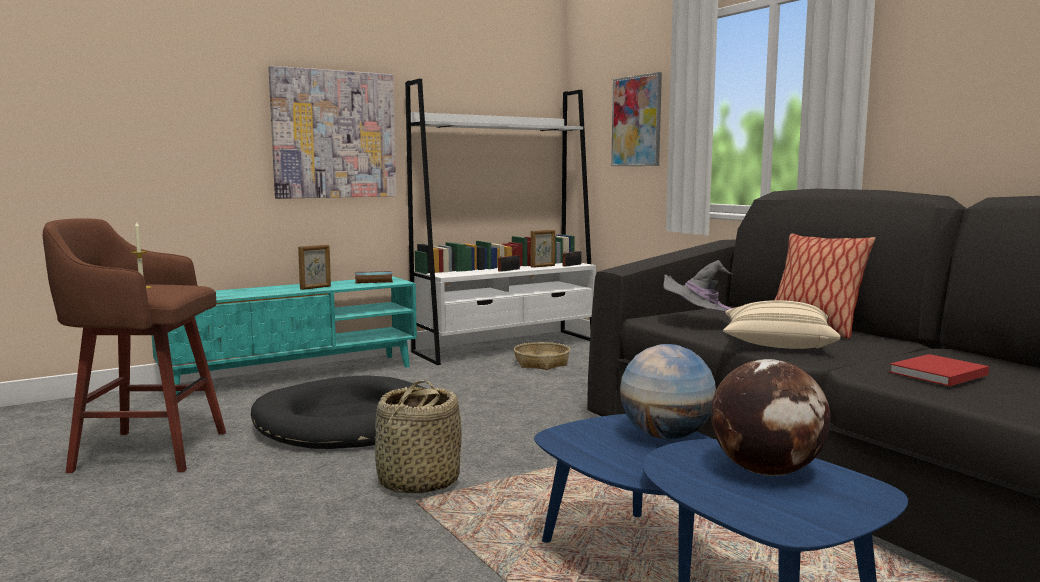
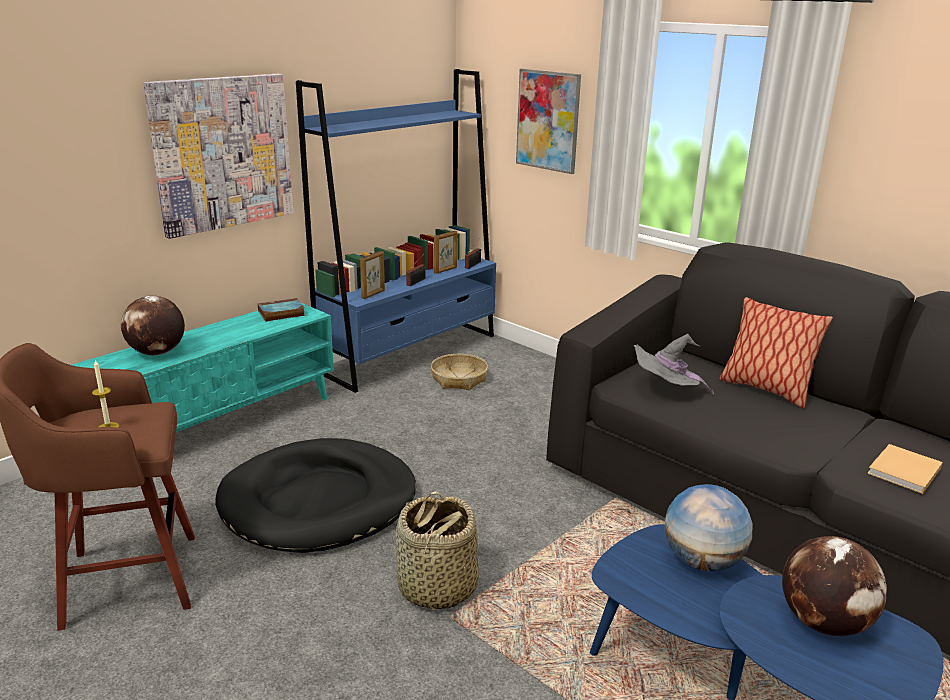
camera: 15 degrees left, 15 degrees up
(249, 291) = (157, 353): none -> globe
(316, 288) = (228, 337): picture frame -> picture frame (373, 294)
(506, 347) = (410, 353): white bookcase -> blue bookcase
(776, 345) = (753, 428): beige pillow -> none
(936, 374) = (903, 472): red book -> beige book

